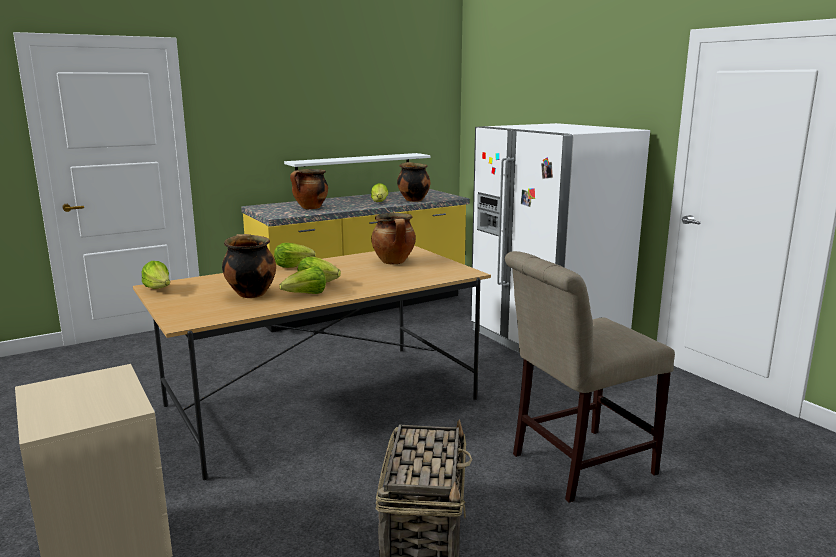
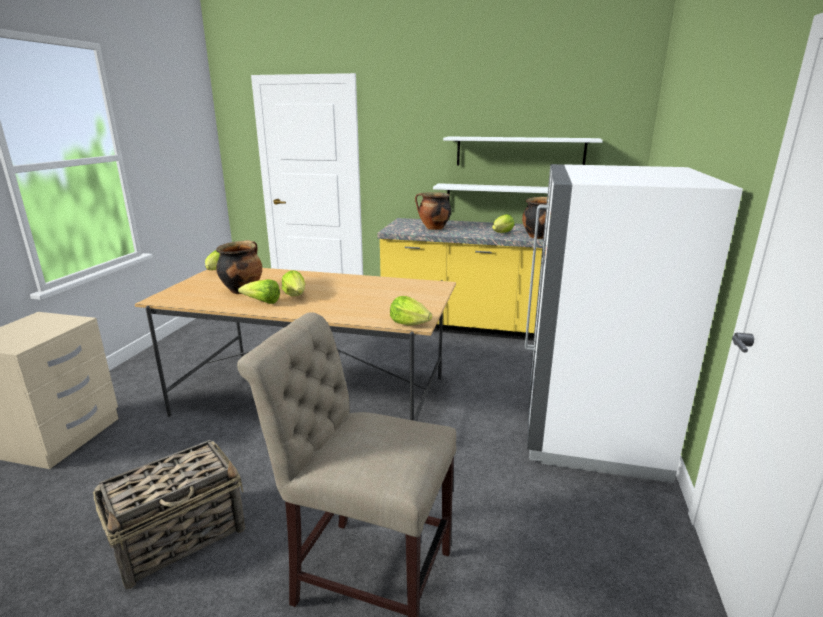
camera: 45 degrees right, 5 degrees up
(292, 266) = (323, 276): lettuce -> lettuce (409, 323)
(361, 122) = (520, 152): none -> white shelf
(394, 262) = (394, 293): cooking pot -> none

